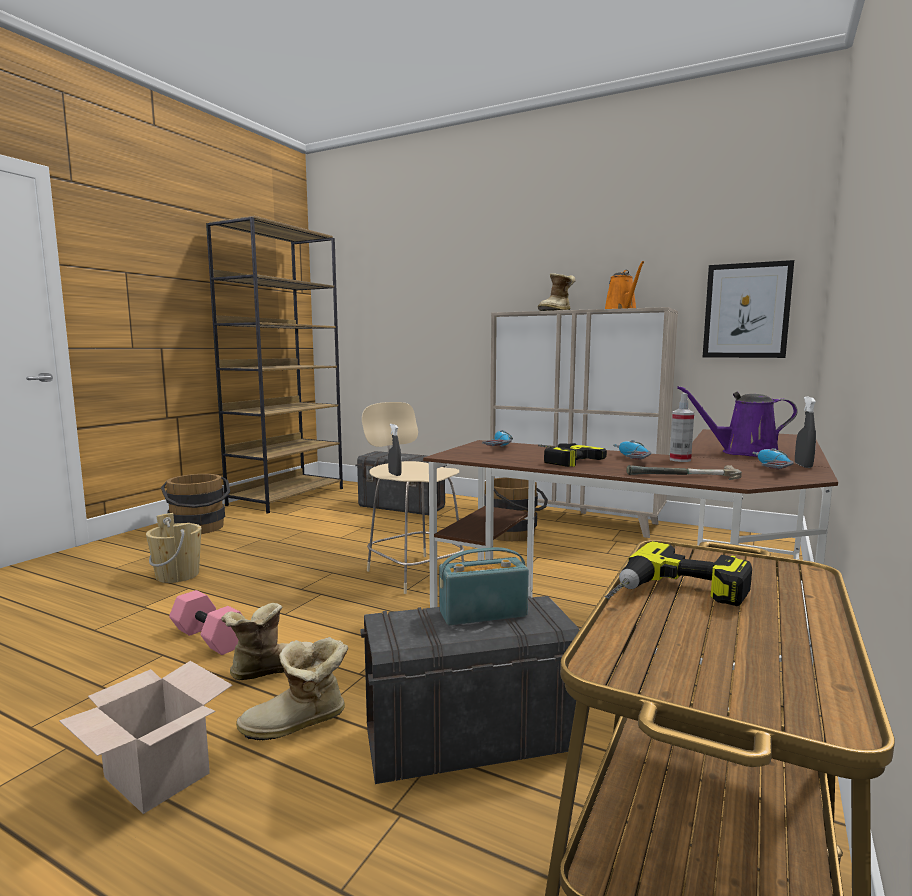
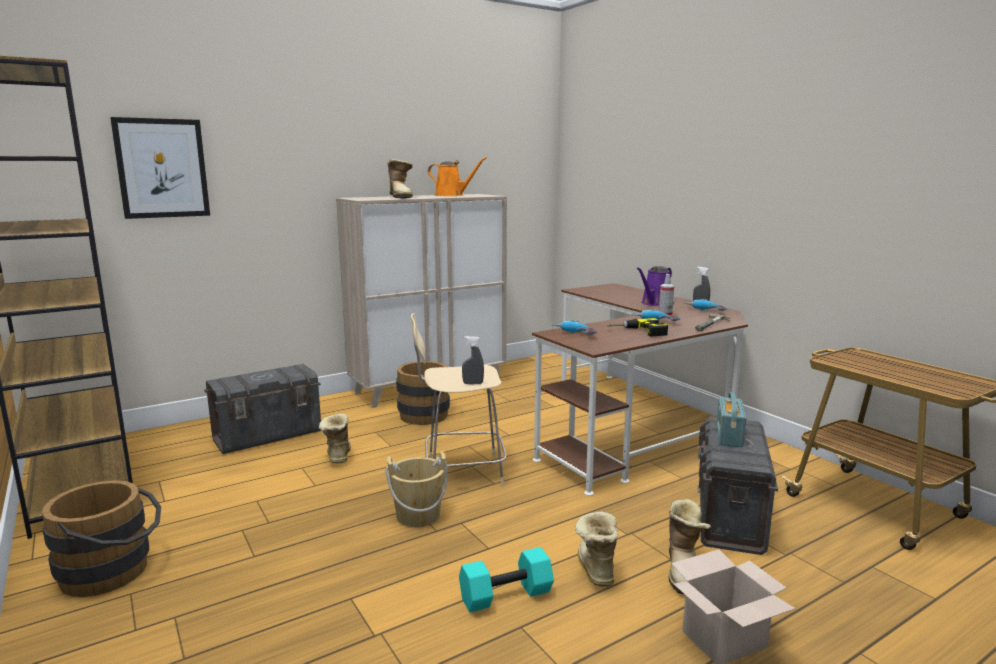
camera: 60 degrees left, 5 degrees up
(177, 575) = (294, 603): beige bucket -> beige bucket (418, 515)
(208, 638) = (505, 596): pink dumbbell -> turquoise dumbbell
(393, 530) = (337, 456): none -> boot
(676, 595) = (889, 372): power drill -> none
(746, 311) = (517, 193): picture -> picture (162, 168)

